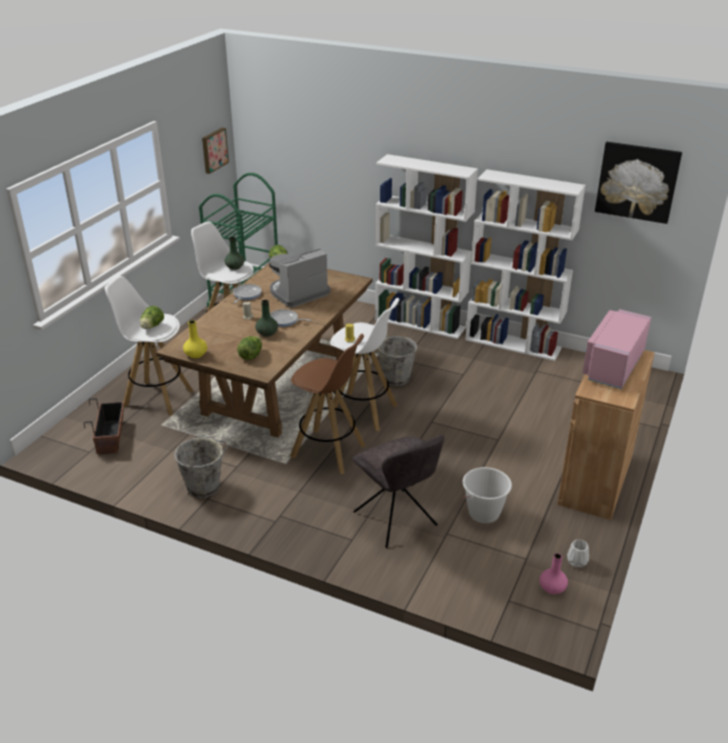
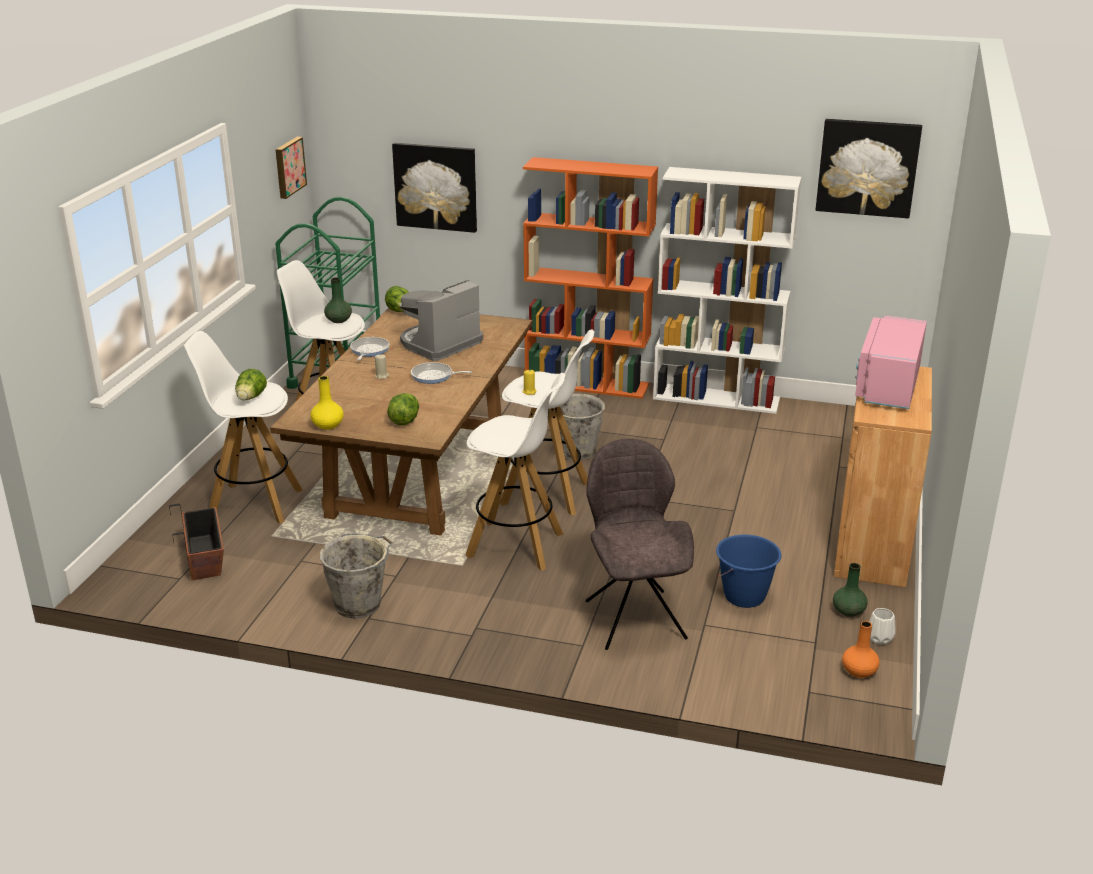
camera: 10 degrees left, 5 degrees down
(267, 333) = (416, 393): green vase -> green vase (848, 611)
(319, 170) = (436, 186): none -> picture
(329, 451) = (516, 545): brown stool -> white stool
(396, 521) = (634, 617): grey chair -> grey chair turned 150 degrees counterclockwise
(420, 323) = (587, 384): white bookcase -> orange bookcase
(484, 513) = (744, 596): white bucket -> blue bucket
(552, 588) = (859, 672): pink vase -> orange vase

